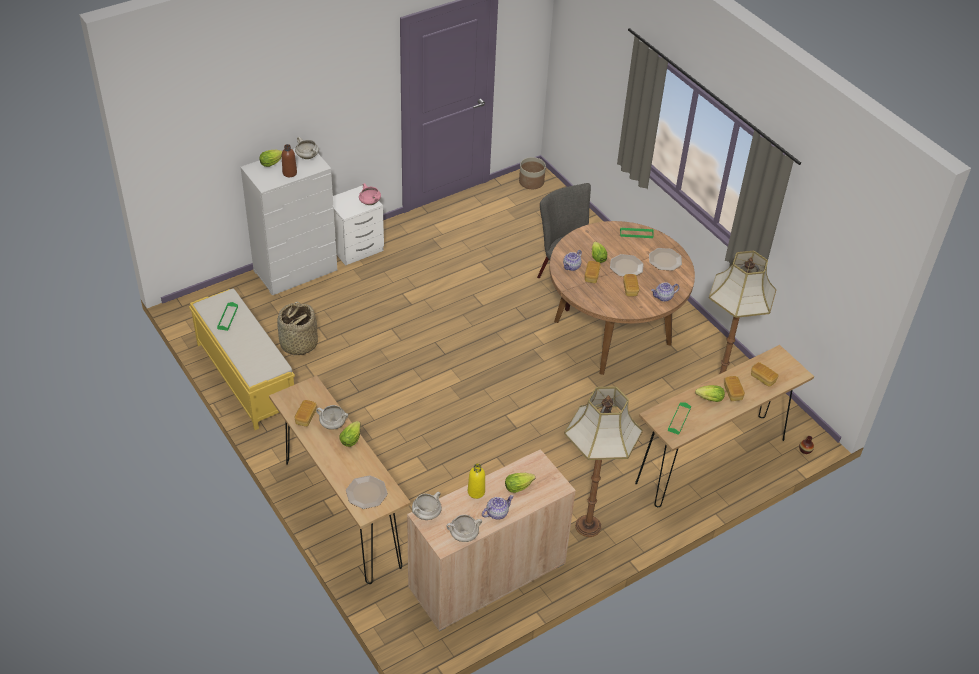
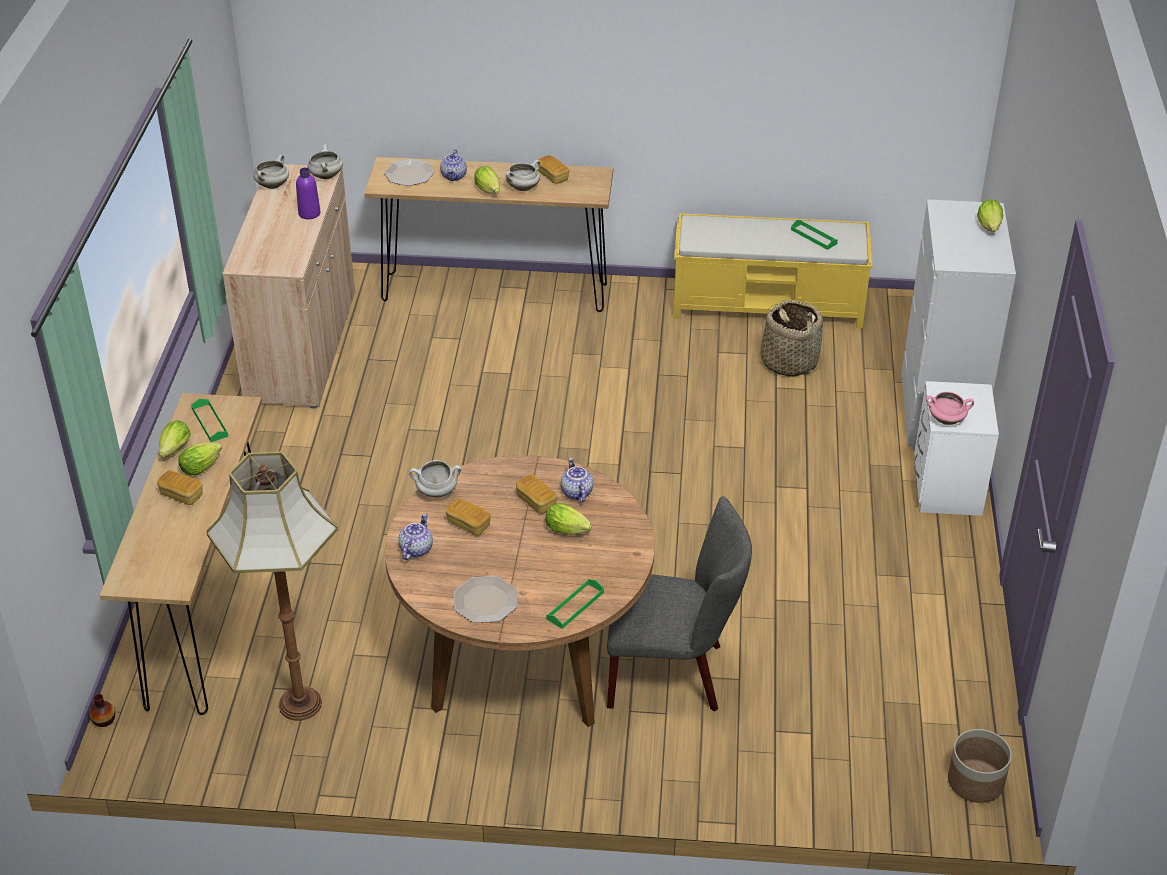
camera: 130 degrees right, 5 degrees down
(289, 173) = (952, 233): brown bottle -> none
(308, 156) = (980, 260): white cooking pot -> white cooking pot (436, 492)
(476, 492) = (309, 213): yellow bottle -> purple bottle
(497, 513) = (268, 214): teapot -> teapot (454, 176)
(520, 486) = (277, 241): lettuce -> lettuce (174, 451)
(589, 526) = (262, 448): floor lamp -> none
(626, 267) = (516, 549): plate -> none
(763, 378) = (163, 539): bread -> none

